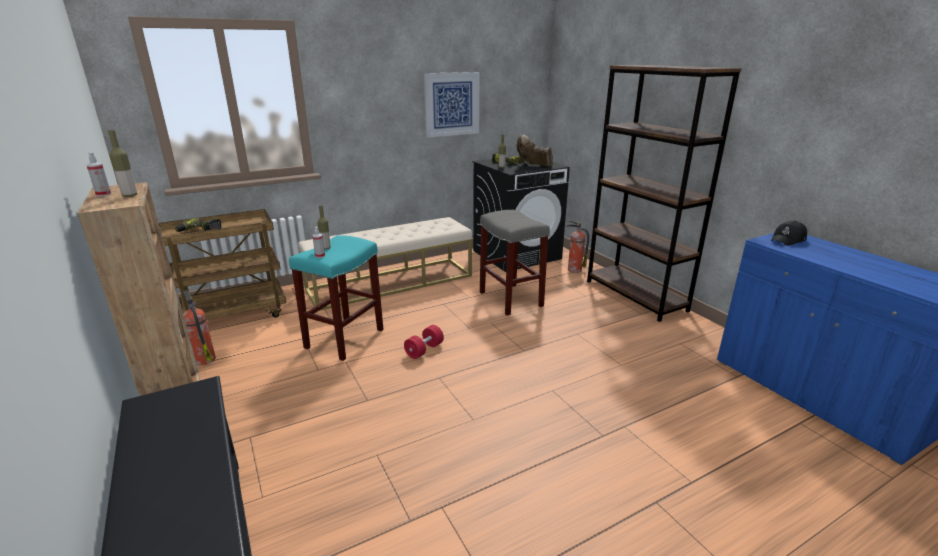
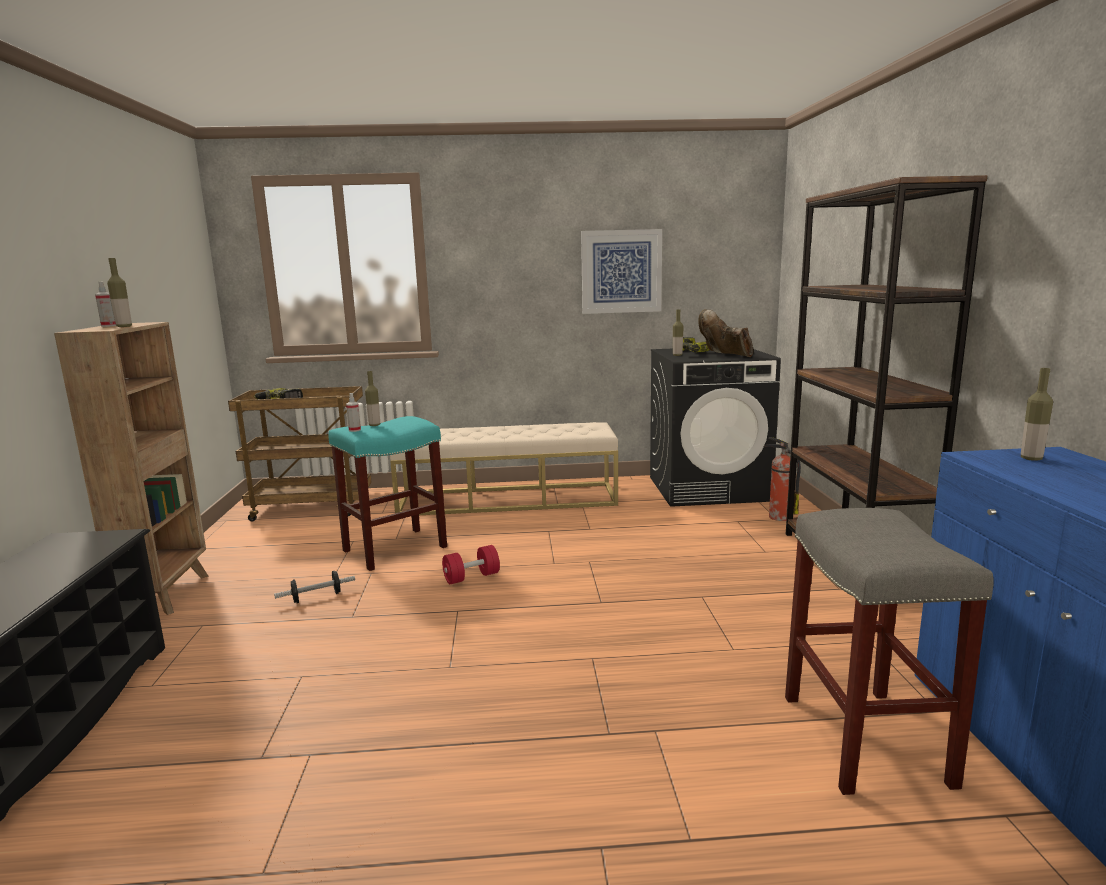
camera: 25 degrees right, 10 degrees down
(204, 359) = (241, 544): fire extinguisher -> none
(323, 391) = (317, 597): none -> dumbbell
(511, 299) = (646, 539): grey stool -> grey stool (866, 740)
(788, 240) = (1031, 458): black cap -> bottle

